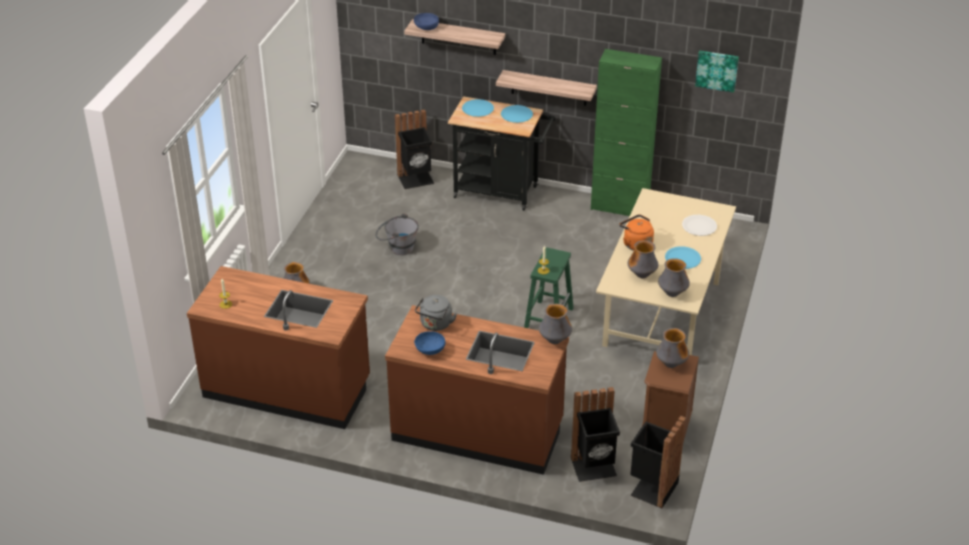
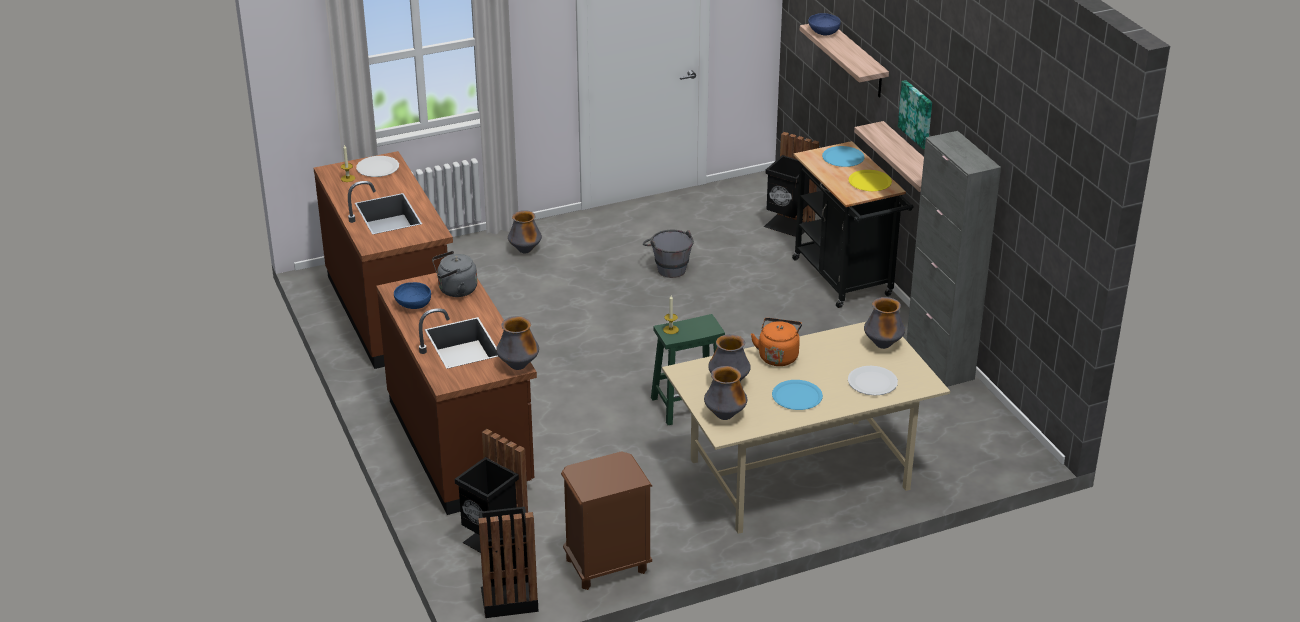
camera: 50 degrees right, 5 degrees down
(231, 285) = (378, 168): none -> white plate
(516, 115) = (870, 182): blue plate -> yellow plate
(619, 207) = (939, 362): green cabinet -> grey cabinet
(671, 364) = (612, 471): vase -> vase (883, 345)
(717, 70) = (1047, 212): picture -> picture (917, 114)

